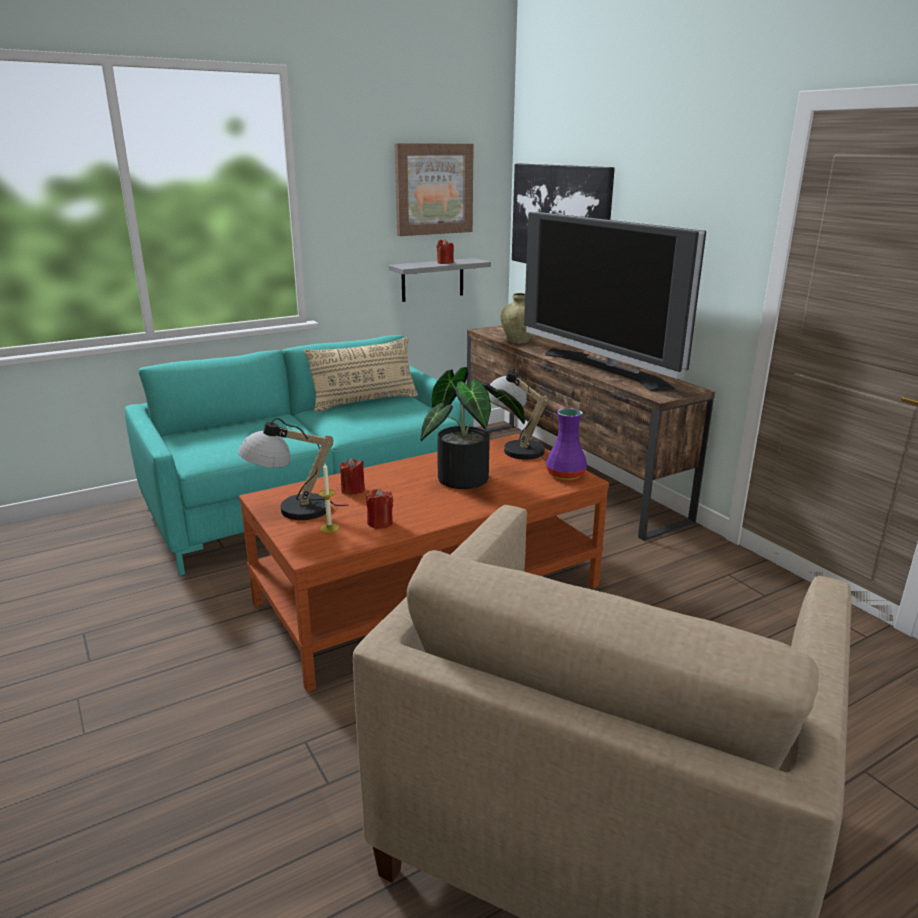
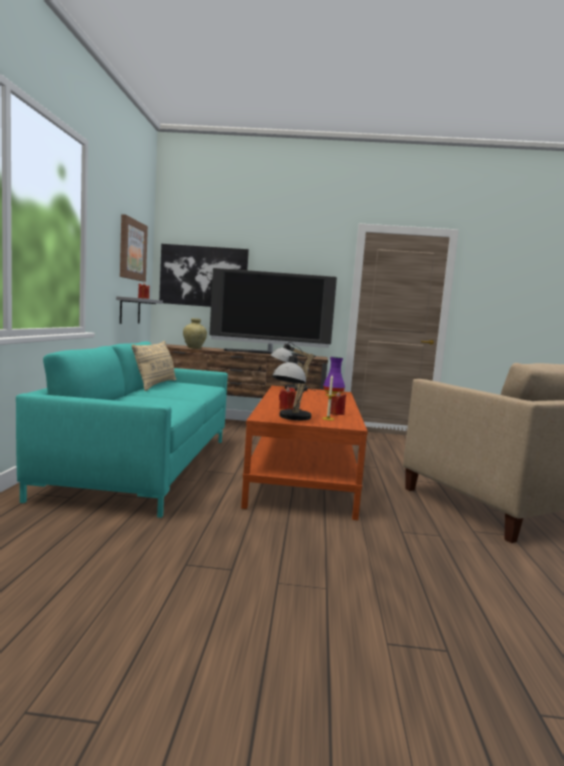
camera: 55 degrees left, 15 degrees down
(470, 479) = (312, 398): potted plant -> none

